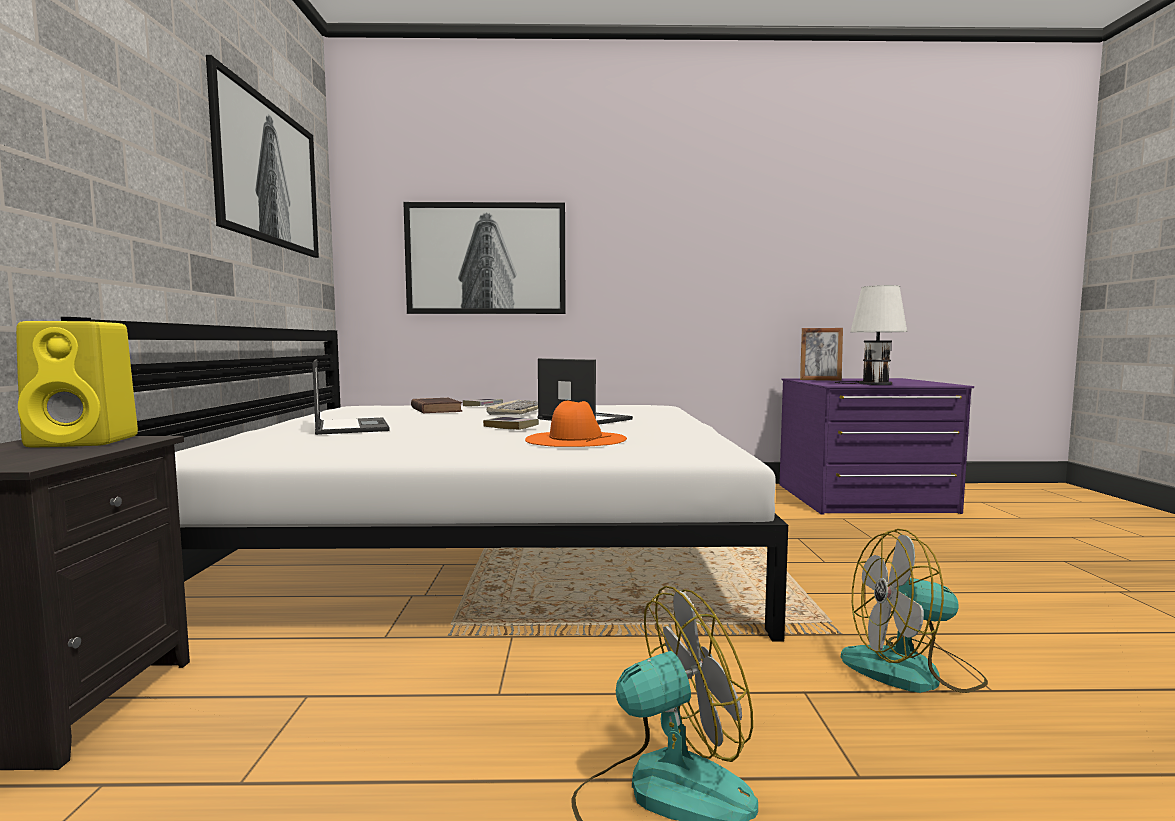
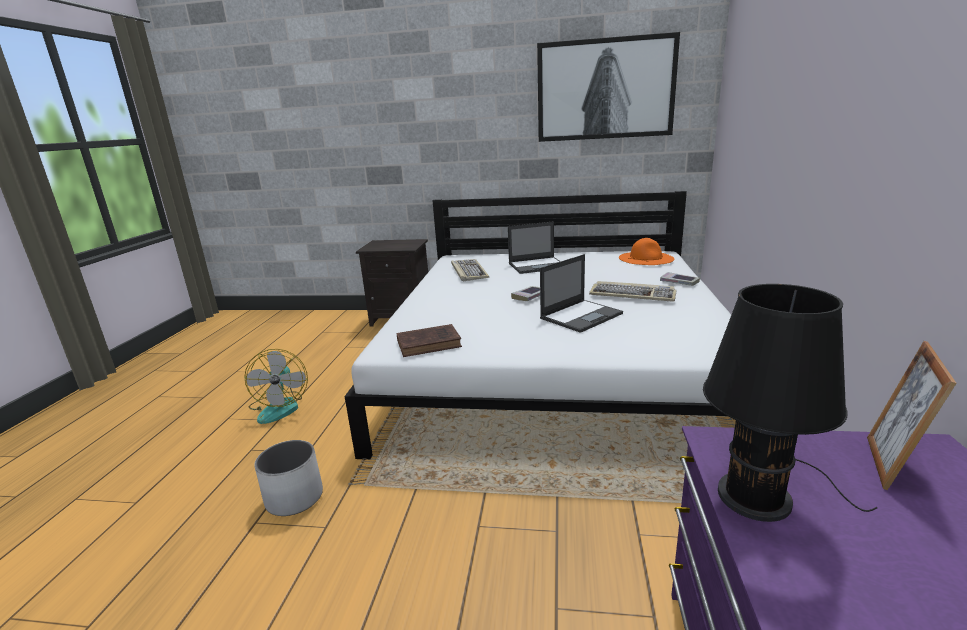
camera: 100 degrees right, 15 degrees up
(88, 441) = (407, 245): yellow speaker -> none
(341, 445) = (468, 272): none -> keyboard
(435, 409) = (621, 272): brown book -> brown book (430, 344)
(485, 258) = (761, 131): picture -> none
(575, 439) = (467, 313): orange hat -> orange hat (646, 258)
(872, 384) = (760, 495): white table lamp -> black table lamp
(912, 671) = (294, 498): fan -> white planter

